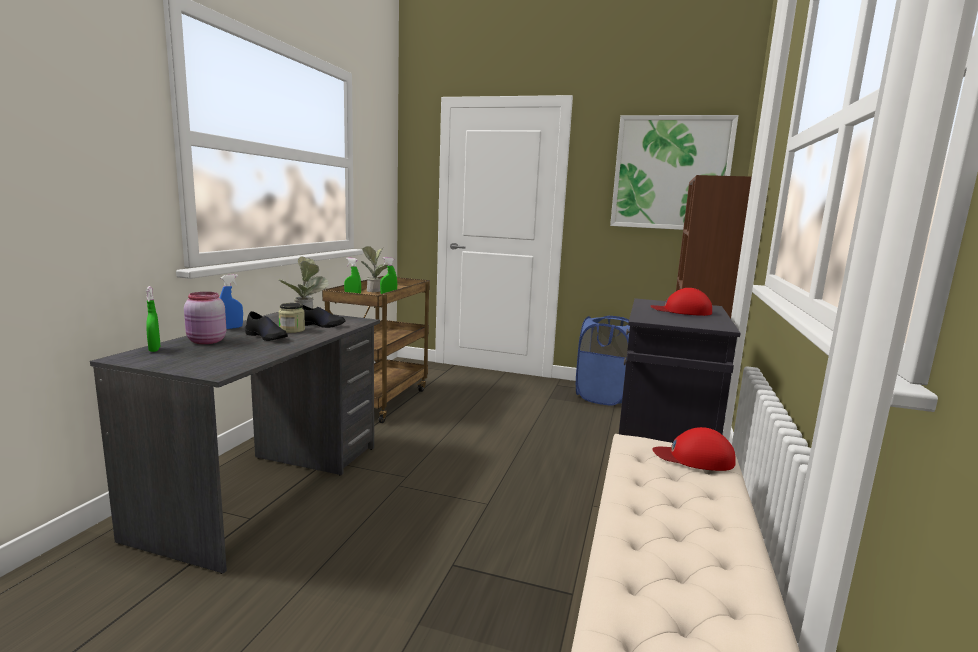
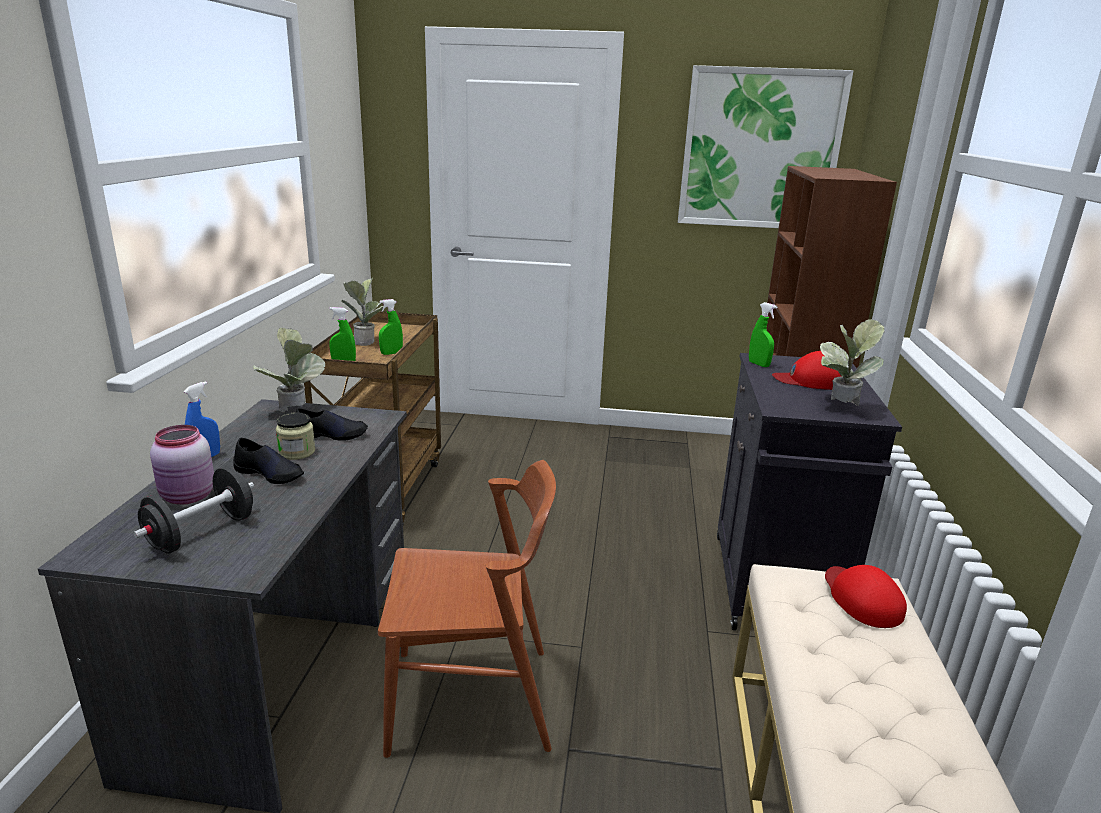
camera: 10 degrees left, 10 degrees up
(154, 349) = (121, 527): green spray bottle -> green spray bottle (759, 364)
(202, 356) = (202, 533): none -> black dumbbell
(391, 525) = (471, 699): none -> brown chair
(604, 397) = (673, 451): blue laundry basket -> none
(694, 458) = (861, 598): red cap -> red cap turned 75 degrees clockwise
(695, 321) = (839, 406): none -> potted plant

